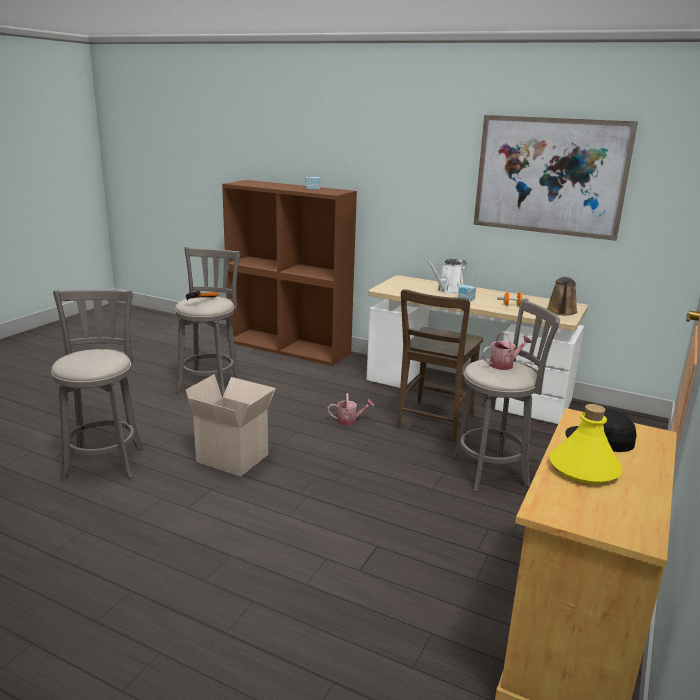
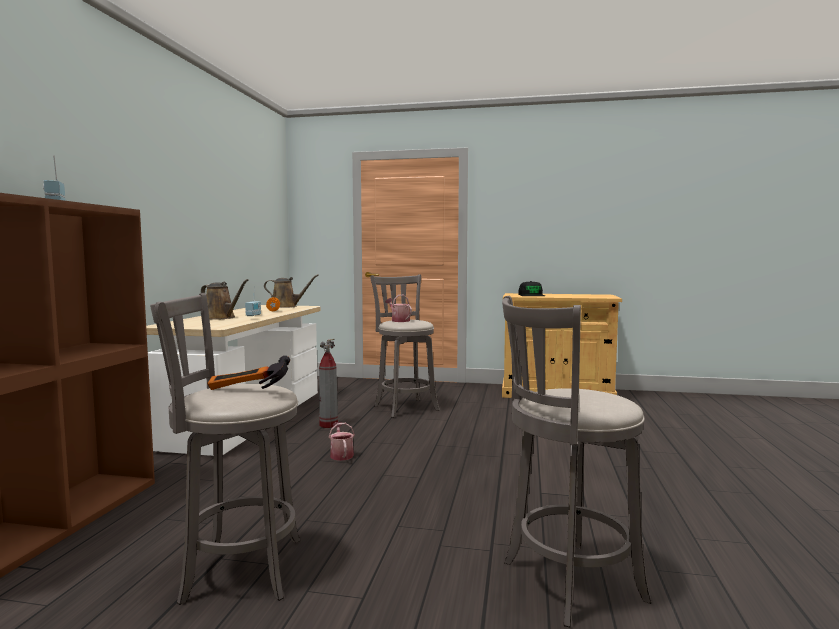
camera: 105 degrees left, 15 degrees down
(234, 457) = (469, 494): cardboard box -> none
(434, 422) = (328, 425): brown chair -> fire extinguisher
(448, 290) = (221, 318): white watering can -> brown watering can
(549, 176) = (229, 197): picture -> none
(584, 469) = (566, 296): yellow bottle -> none

